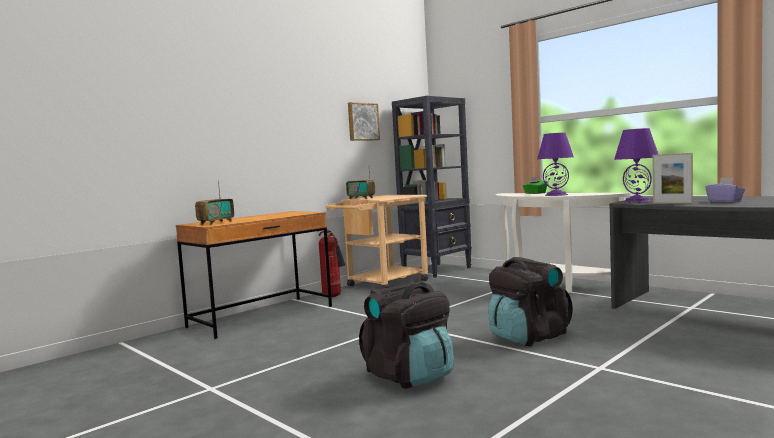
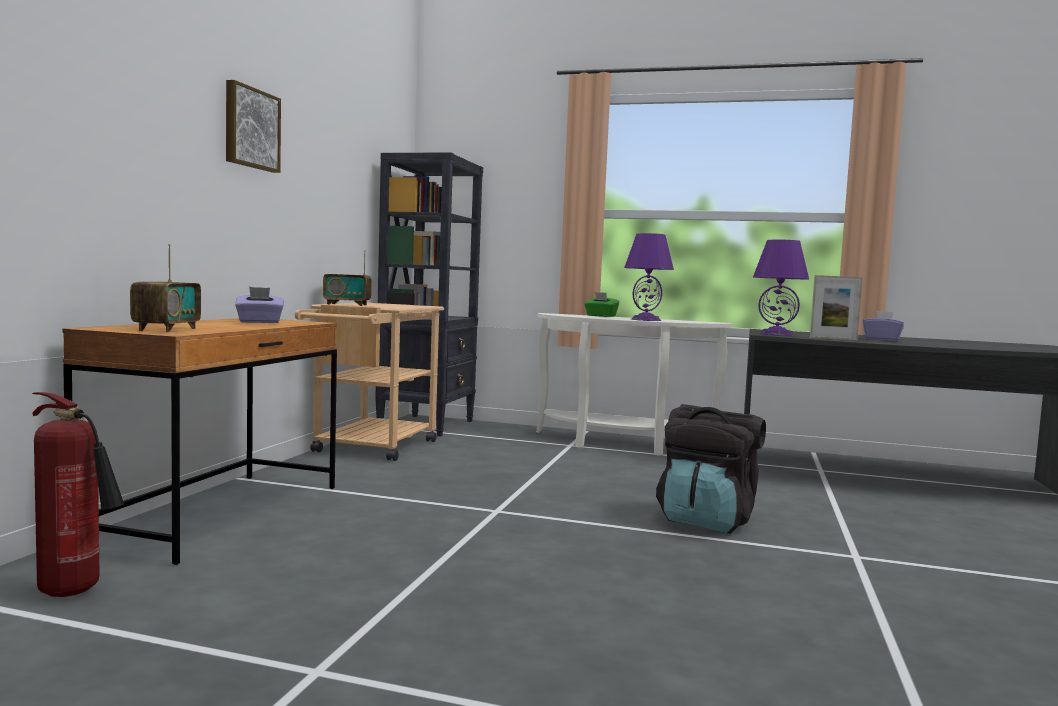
camera: 30 degrees left, 0 degrees up
(281, 214) = (259, 322): none -> purple tissue box
(334, 296) = (312, 471): fire extinguisher -> fire extinguisher (76, 593)
(362, 122) = (343, 177): picture -> picture (250, 128)
(410, 376) = (644, 597): black backpack -> none

